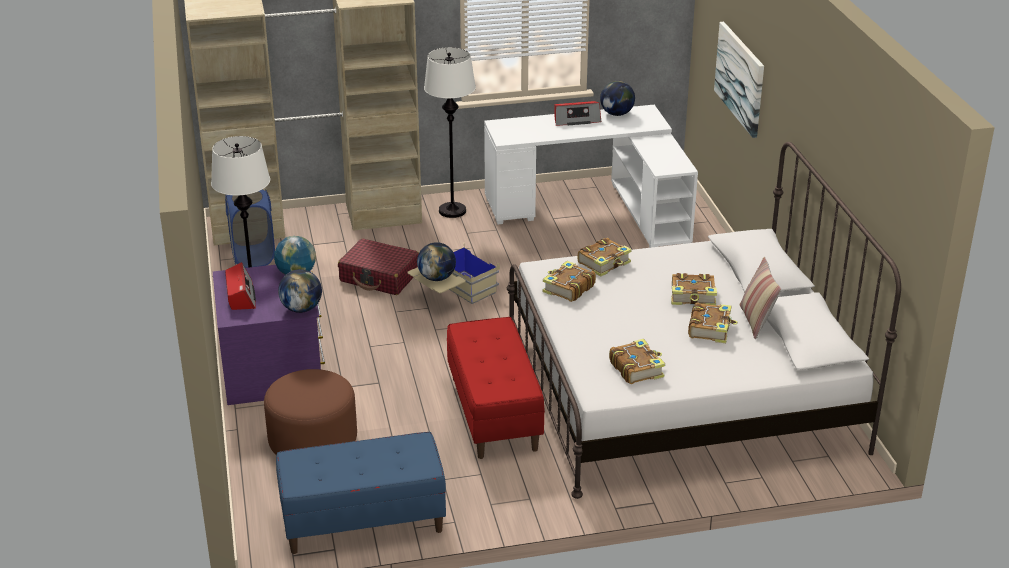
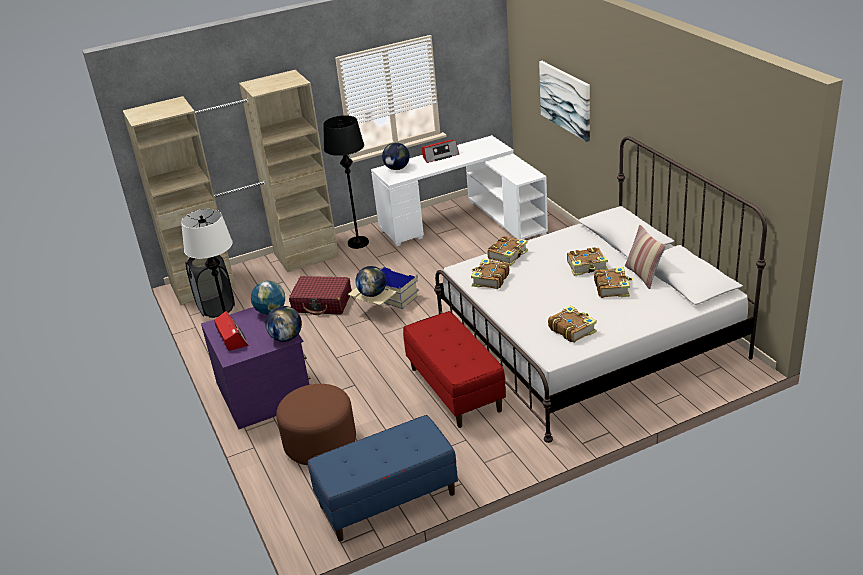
camera: 10 degrees left, 0 degrees up
(253, 256) = (216, 307): blue laundry basket -> black laundry basket
(452, 211) = (358, 243): white floor lamp -> black floor lamp
(616, 114) = (468, 146): globe -> globe (397, 168)

